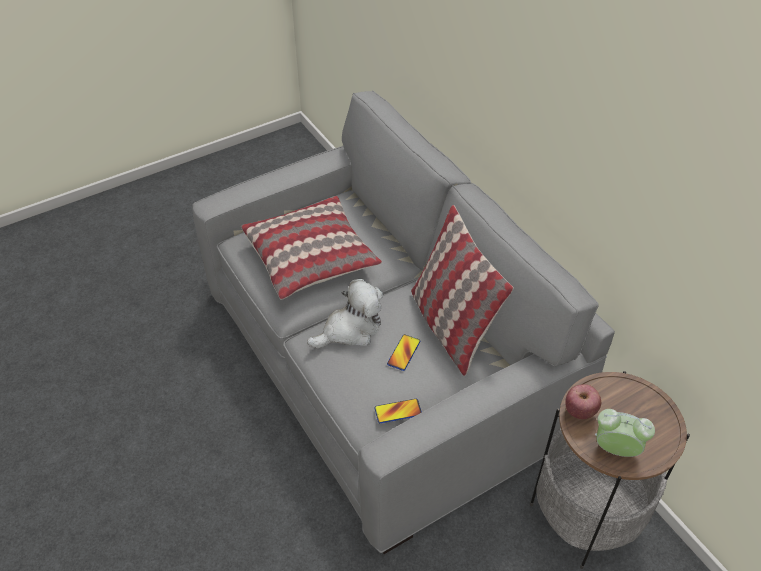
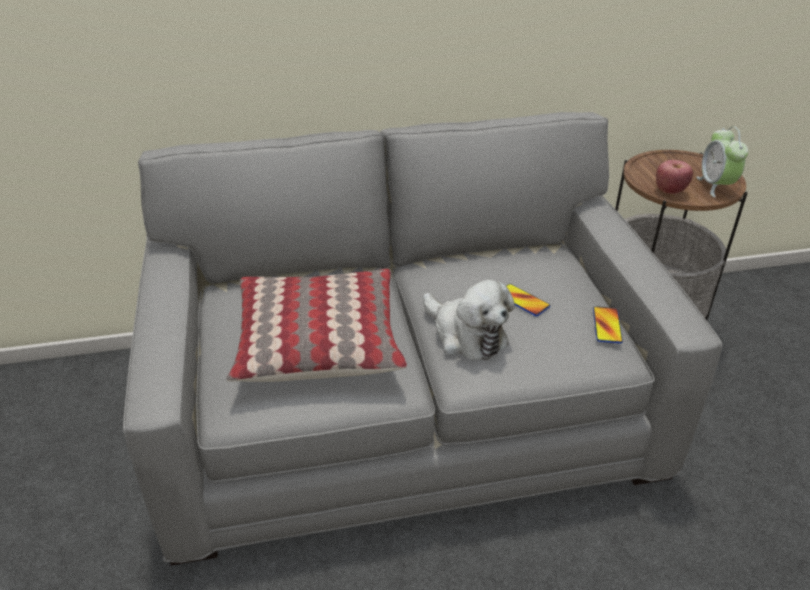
camera: 70 degrees left, 10 degrees down
(350, 330) = (466, 335): plush toy -> plush toy turned 150 degrees clockwise
(451, 327) = (496, 261): pillow -> none
(615, 450) = (716, 186): alarm clock -> alarm clock turned 45 degrees counterclockwise

